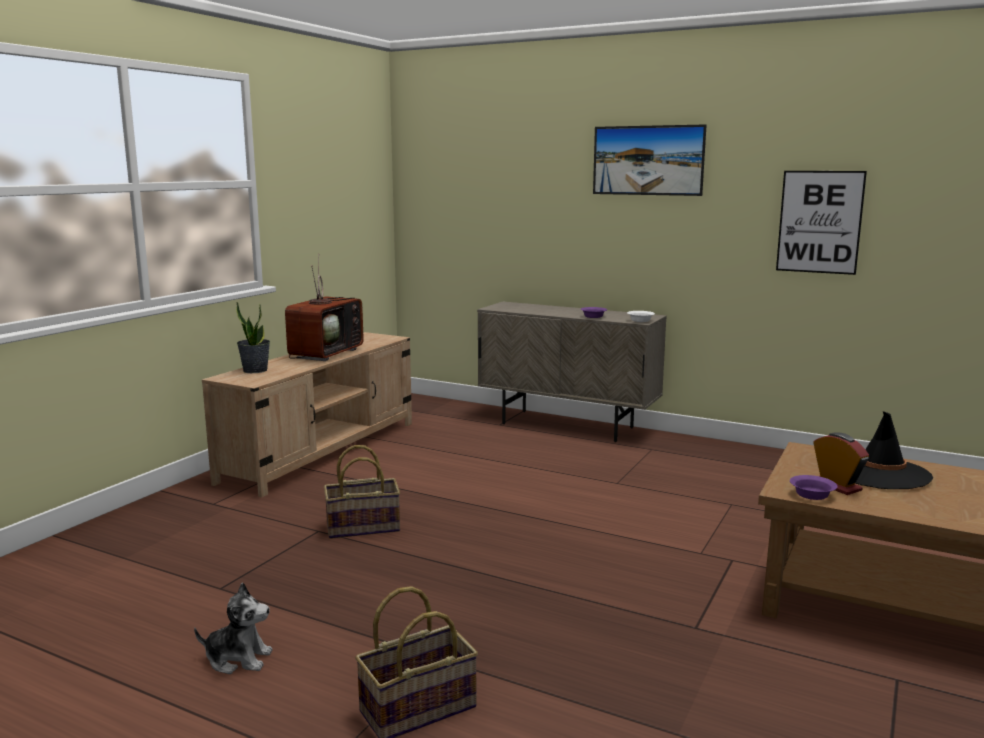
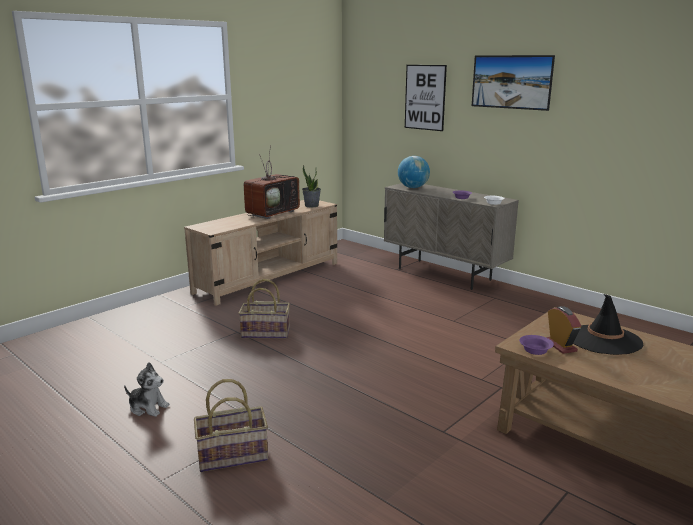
camera: 15 degrees right, 5 degrees up
(255, 370) = (220, 222): potted plant -> potted plant (311, 205)
(516, 308) = (413, 187): none -> globe
(819, 222) = (636, 135): picture -> picture (425, 97)

